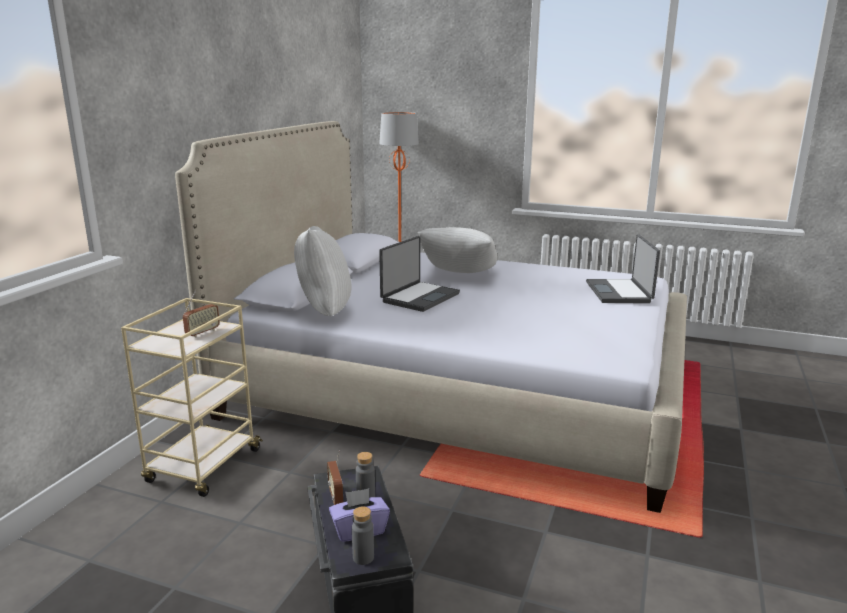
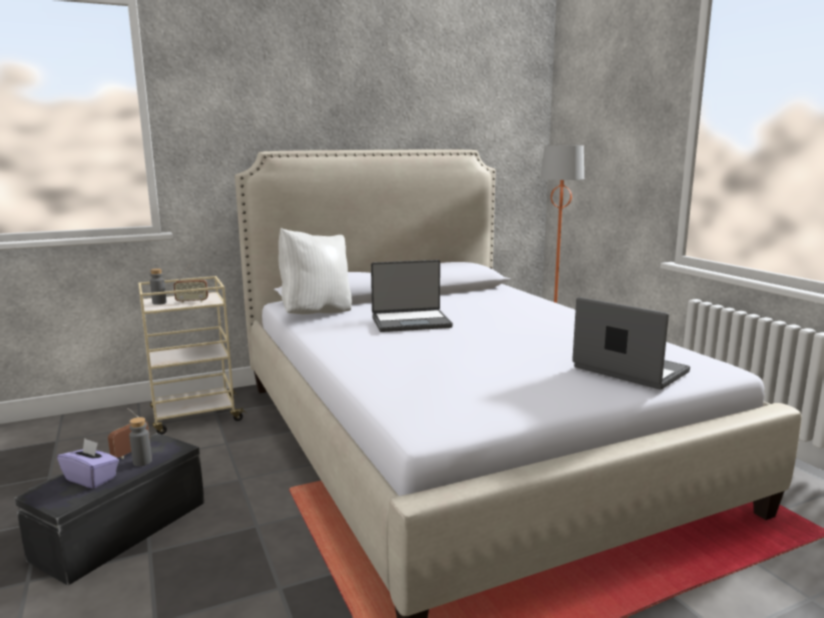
camera: 45 degrees right, 5 degrees down
(363, 557) = (52, 496): grey bottle -> grey bottle (159, 303)
(458, 276) = (499, 316): white pillow -> none
(620, 292) = (628, 370): laptop -> laptop turned 90 degrees clockwise

